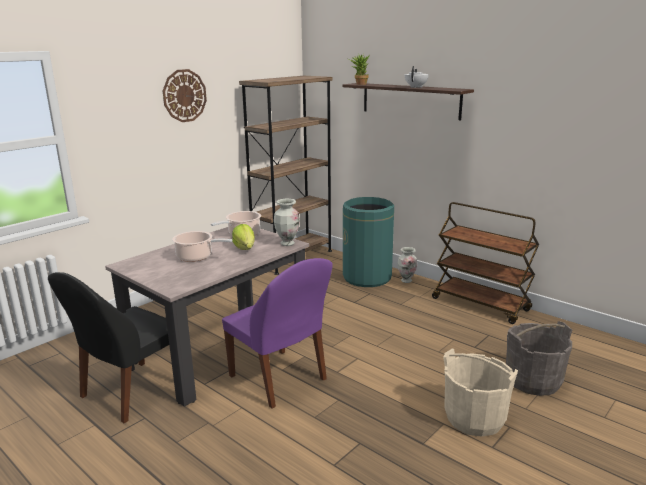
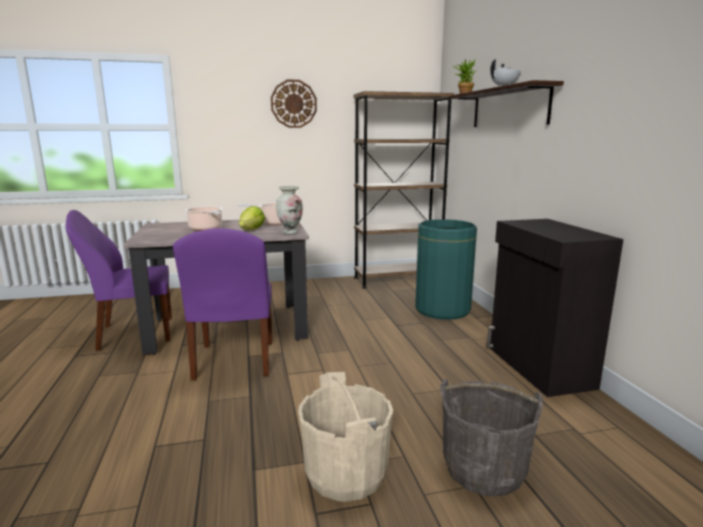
camera: 35 degrees right, 5 degrees down
(131, 392) = (133, 334): black chair -> purple chair
(406, 281) = (480, 322): vase -> none
(481, 304) = (538, 367): brown cart -> black cabinet

